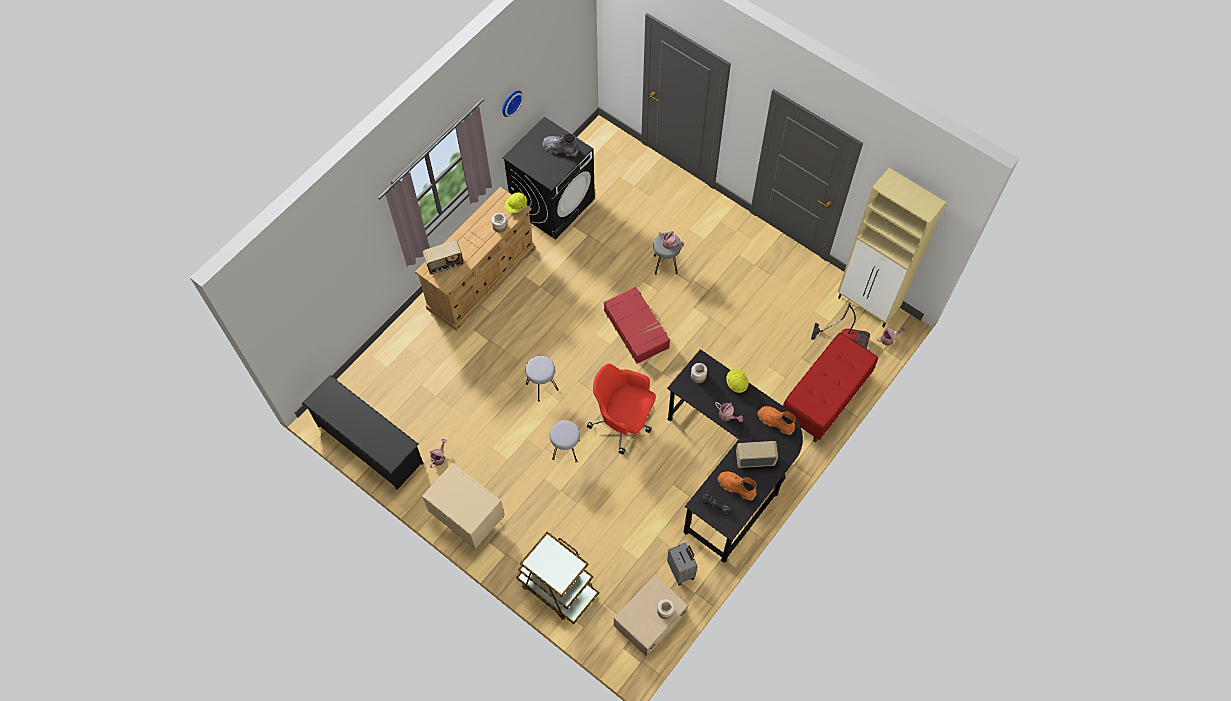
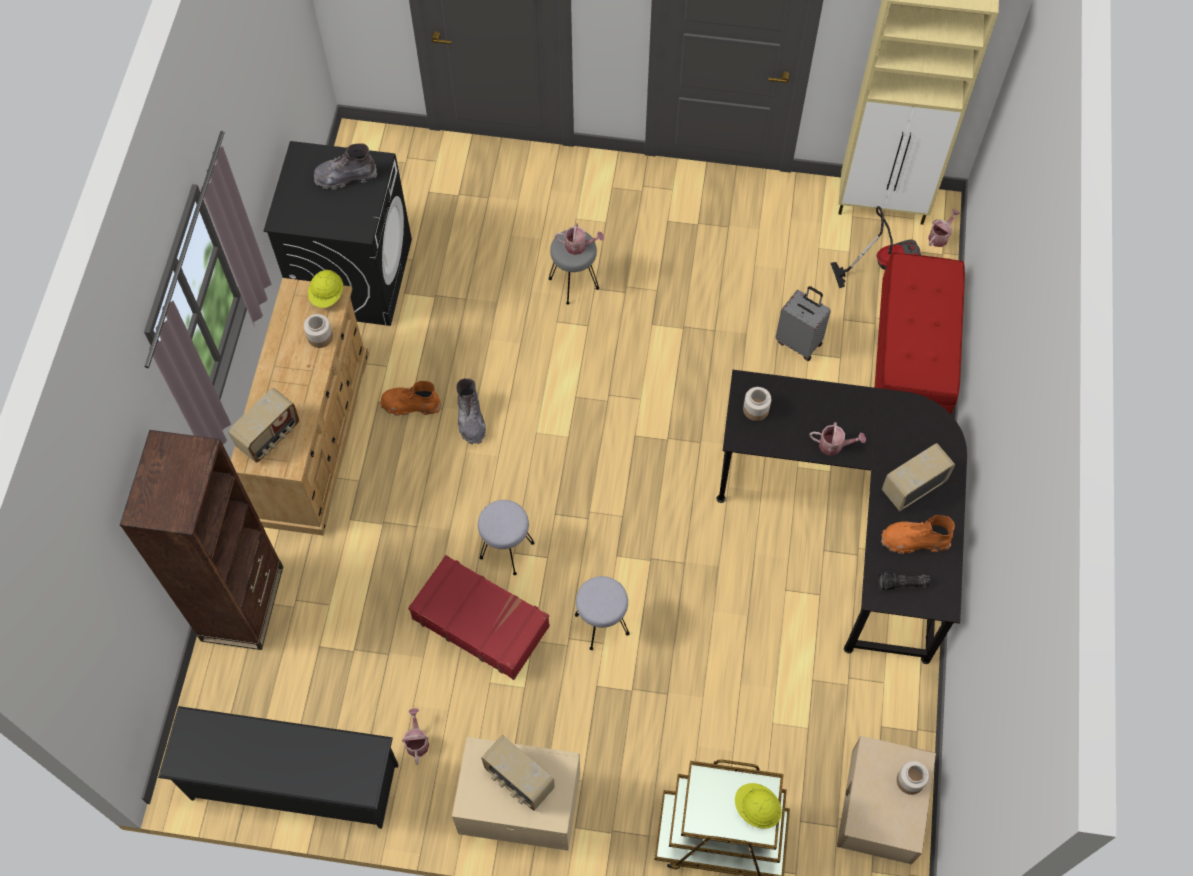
camera: 30 degrees left, 0 degrees up
(397, 344) = (243, 603): none -> brown bookcase
(463, 496) = (518, 780): none -> radio
(510, 102) = (246, 130): wall clock -> none
(566, 309) = (471, 419): none -> grey boot
(623, 421) = (657, 537): red office chair -> none
(636, 328) = (591, 395): red suitcase -> red suitcase (481, 621)
(681, 570) = (878, 708): grey suitcase -> grey suitcase (799, 342)
(736, 383) = (816, 392): yellow hard hat -> yellow hard hat (756, 809)
(775, 421) = (905, 418): orange boot -> orange boot (411, 405)

